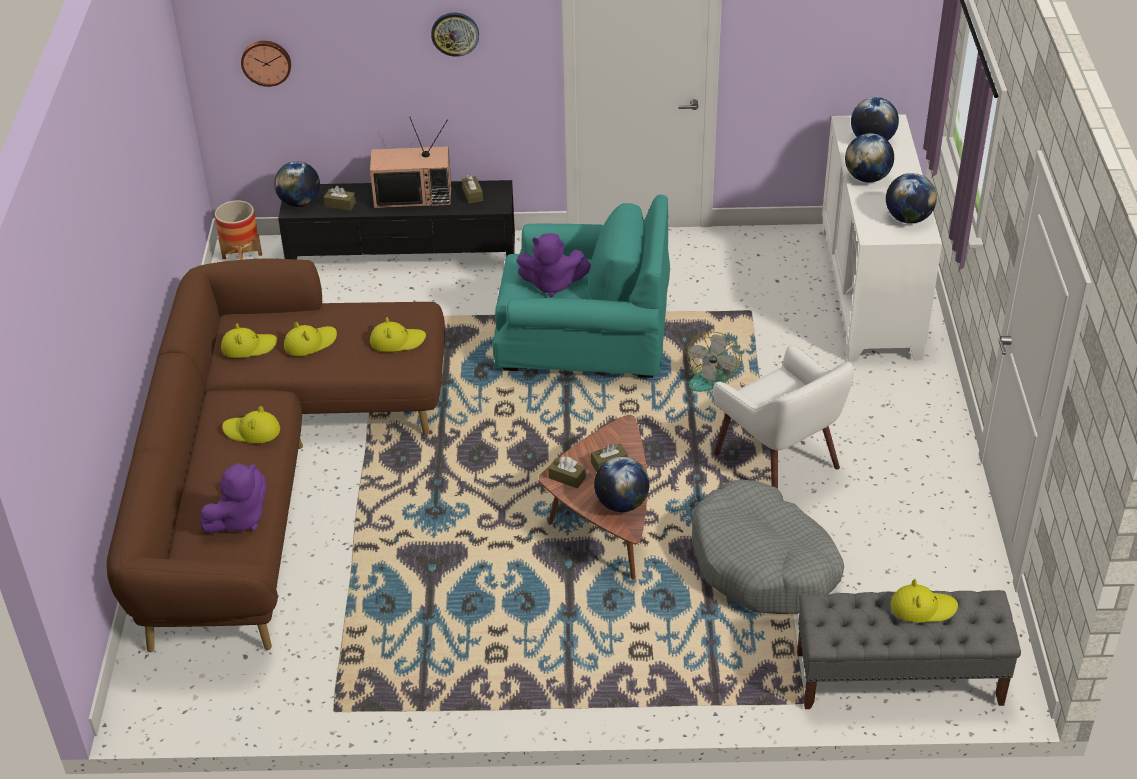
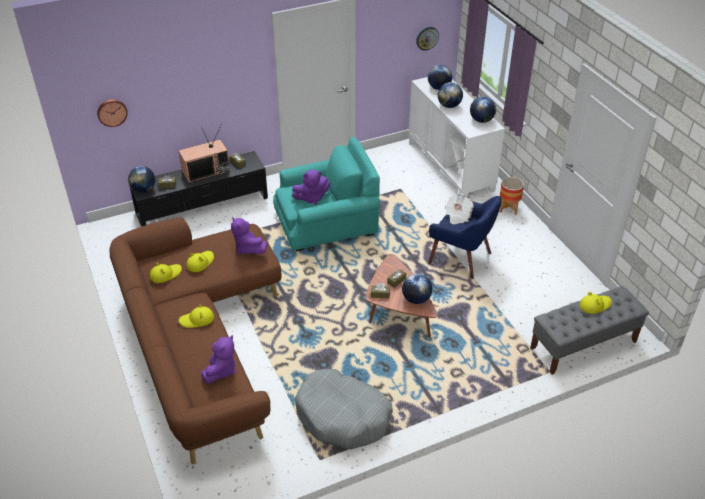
camera: 25 degrees left, 0 degrees up
(242, 256) = (111, 230): planter -> planter (508, 208)
(397, 341) = (248, 248): yellow hat -> purple plush toy
(455, 33) = (218, 74): wall clock -> wall clock (427, 38)
(709, 375) = (401, 225): fan -> none
(763, 564) = (486, 310): grey dog bed -> grey dog bed (343, 416)
(779, 461) = (461, 258): white armchair -> blue armchair
(783, 381) = (458, 215): none -> newspaper

